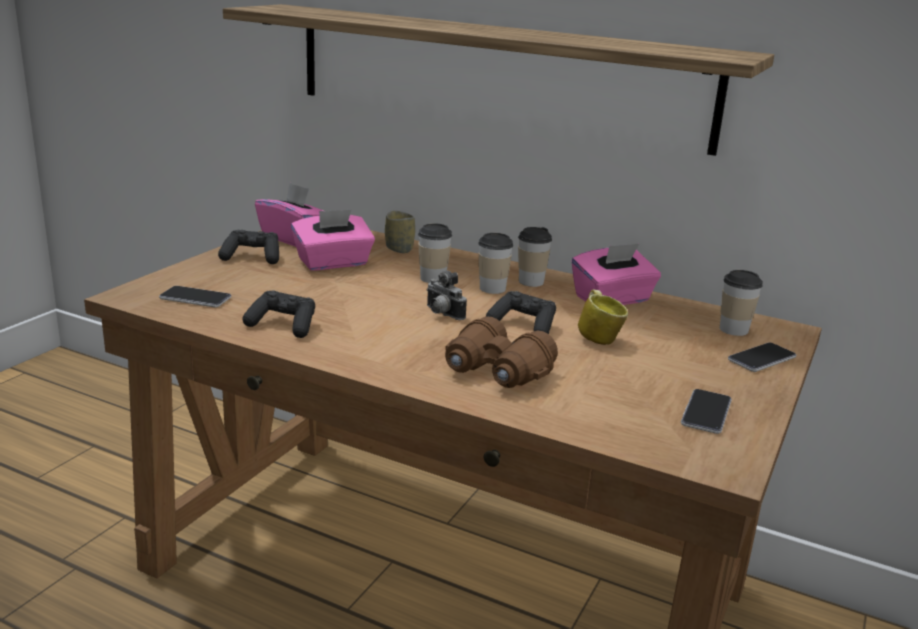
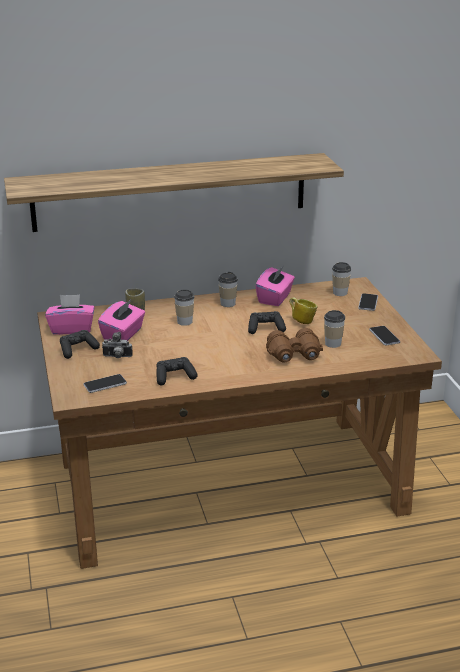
camera: 40 degrees left, 5 degrees up
(442, 314) = (225, 339): camera -> camera (117, 357)
(492, 289) = (219, 315): cup -> cup (333, 343)

